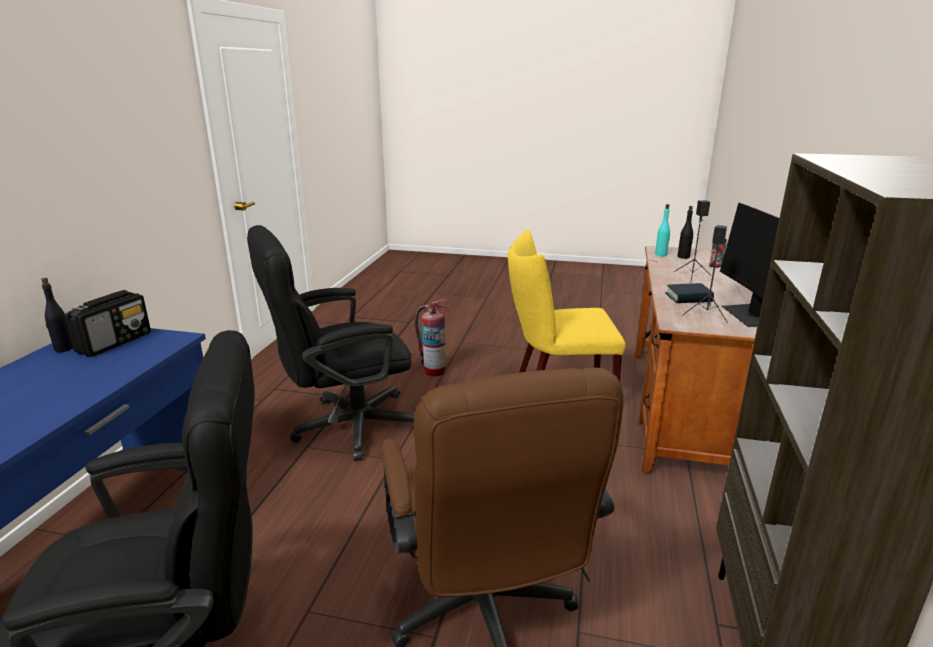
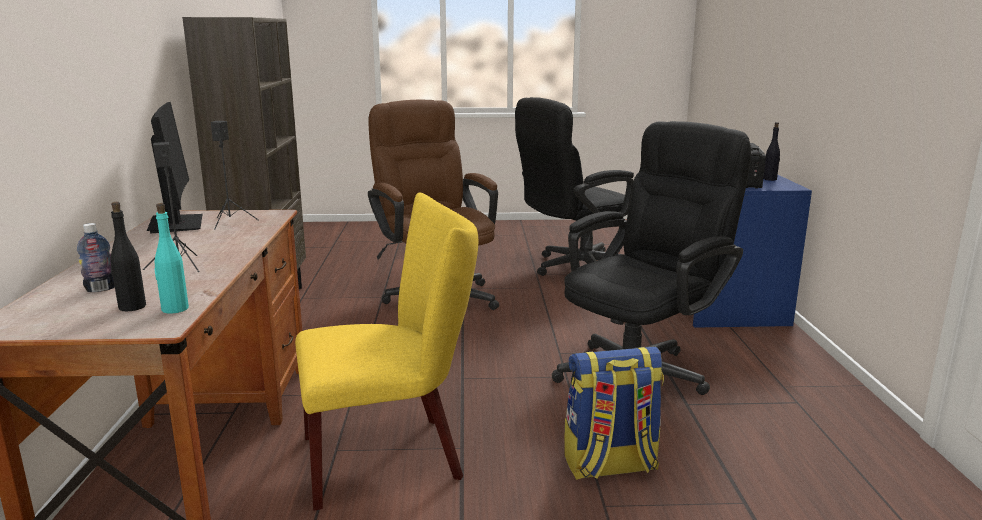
camera: 165 degrees right, 5 degrees down
(434, 371) = (610, 466): fire extinguisher -> backpack
(688, 298) = (228, 236): book -> none

